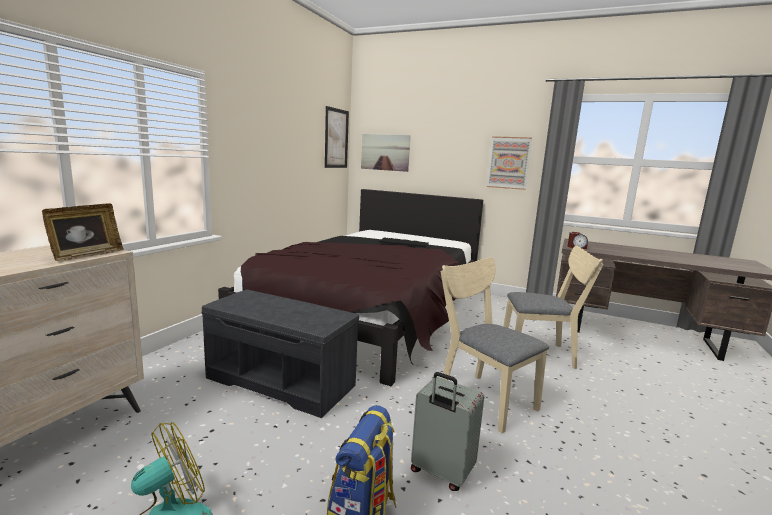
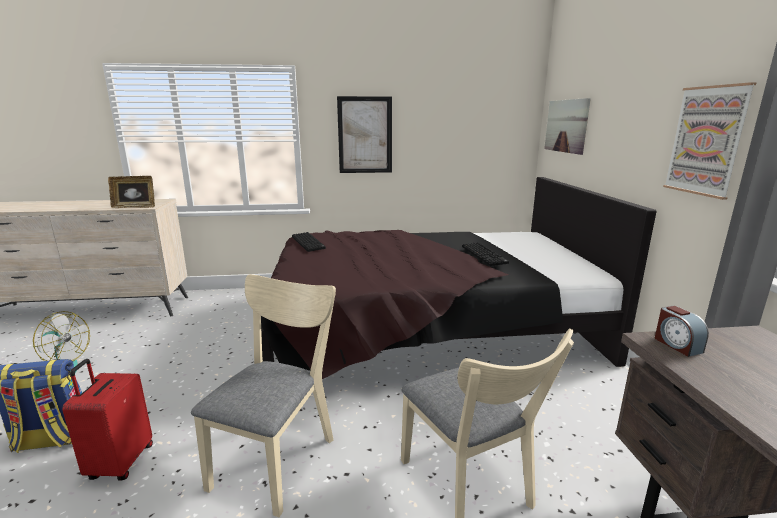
camera: 60 degrees right, 5 degrees up
(282, 381) = (238, 340): grey bench -> none
(284, 262) = (309, 242): none -> keyboard
(336, 138) = (508, 111): picture -> picture (365, 135)
(441, 473) = (120, 463): grey suitcase -> red suitcase

